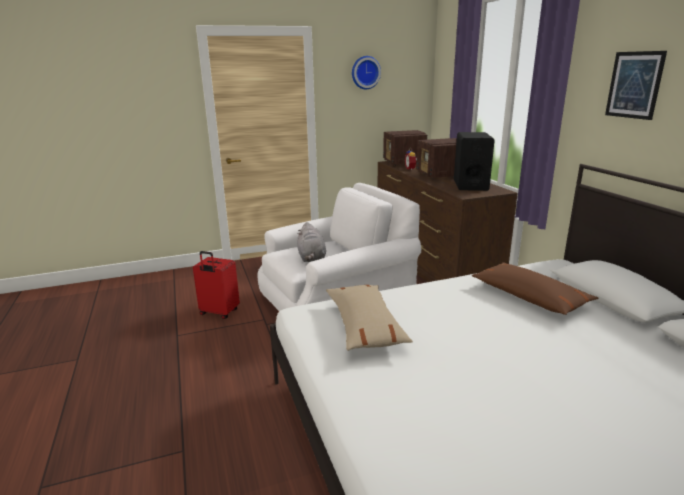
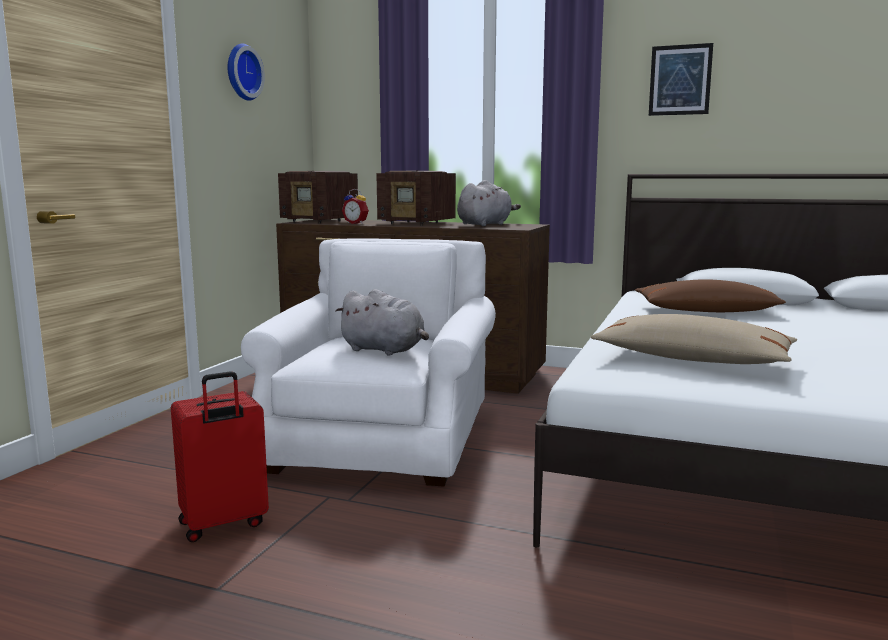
camera: 50 degrees left, 10 degrees down
(470, 185) = (485, 224): black speaker -> grey plush toy

